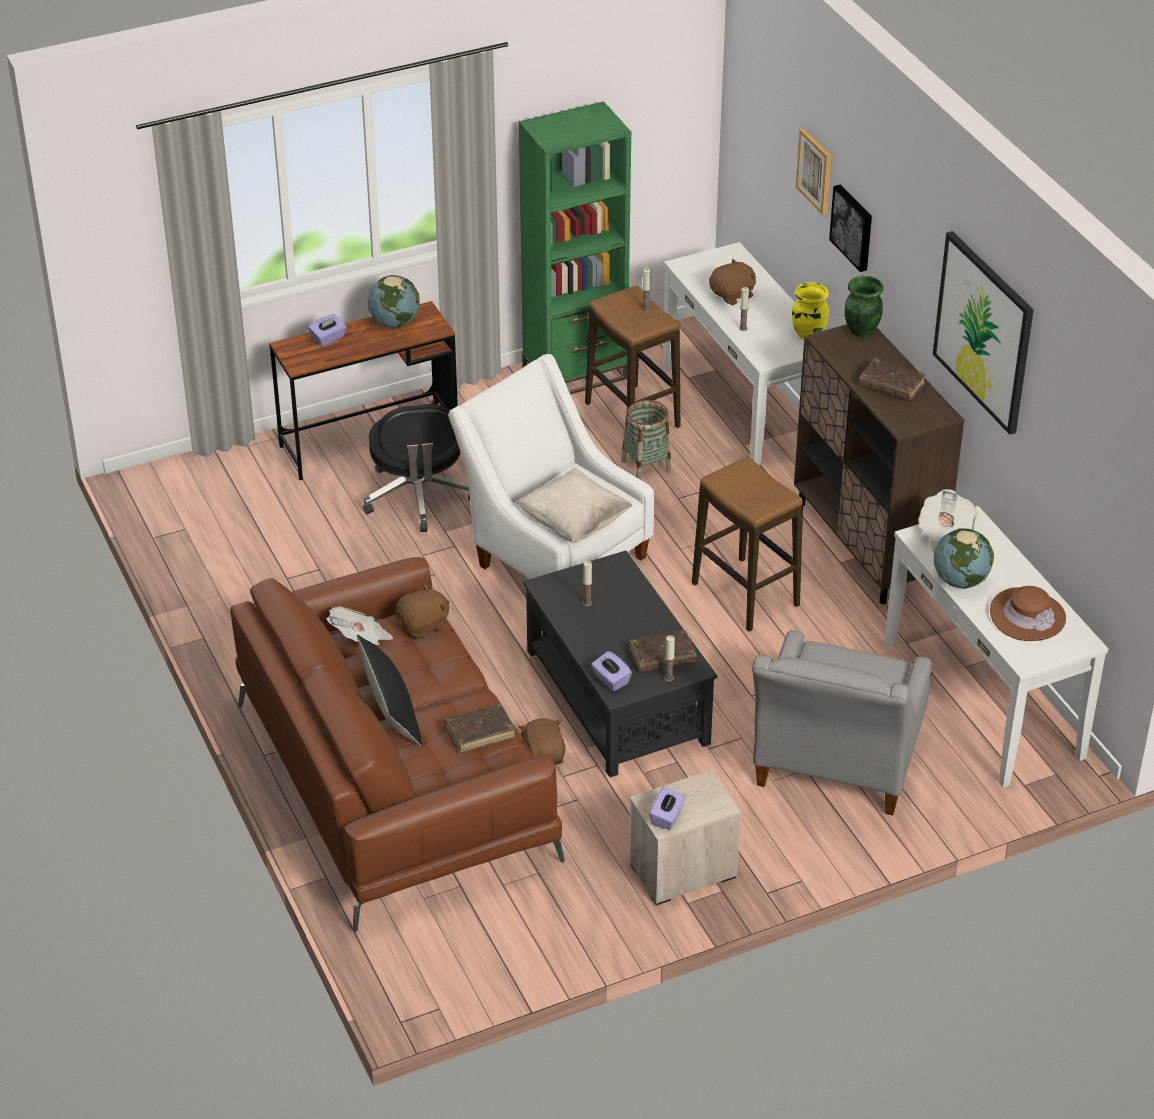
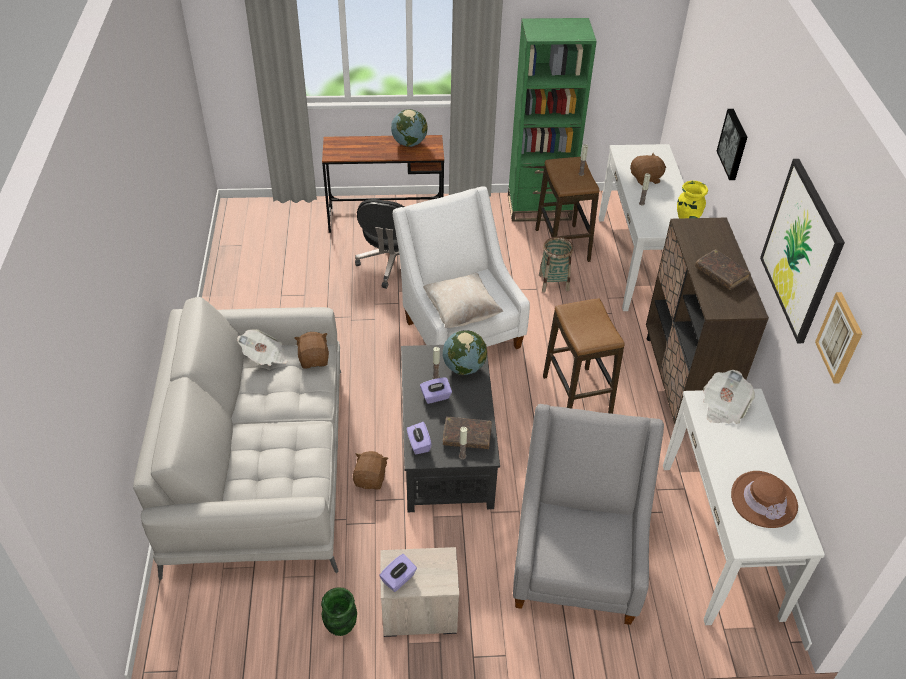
camera: 20 degrees right, 5 degrees up
(328, 339) = (361, 143): purple tissue box -> purple tissue box (436, 397)
(390, 709) = (252, 418): black pillow -> none
(394, 779) = (260, 463): brown sofa -> grey sofa
(423, 625) = (314, 359): brown plush toy -> brown plush toy turned 90 degrees counterclockwise
(480, 733) = (300, 458): brown book -> none
(815, 171) = (721, 96): picture -> picture (840, 338)
(834, 769) = (576, 562): grey armchair -> grey armchair turned 150 degrees clockwise
(861, 331) = (716, 225): green vase -> green vase (340, 626)
(960, 580) = (719, 450): globe -> globe (464, 367)

